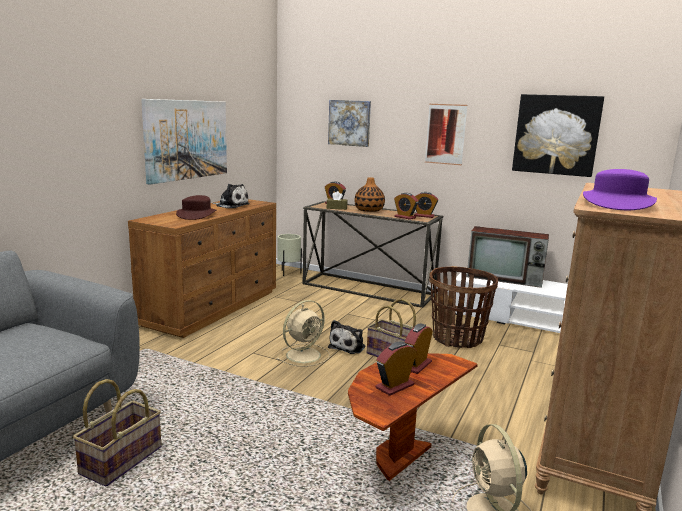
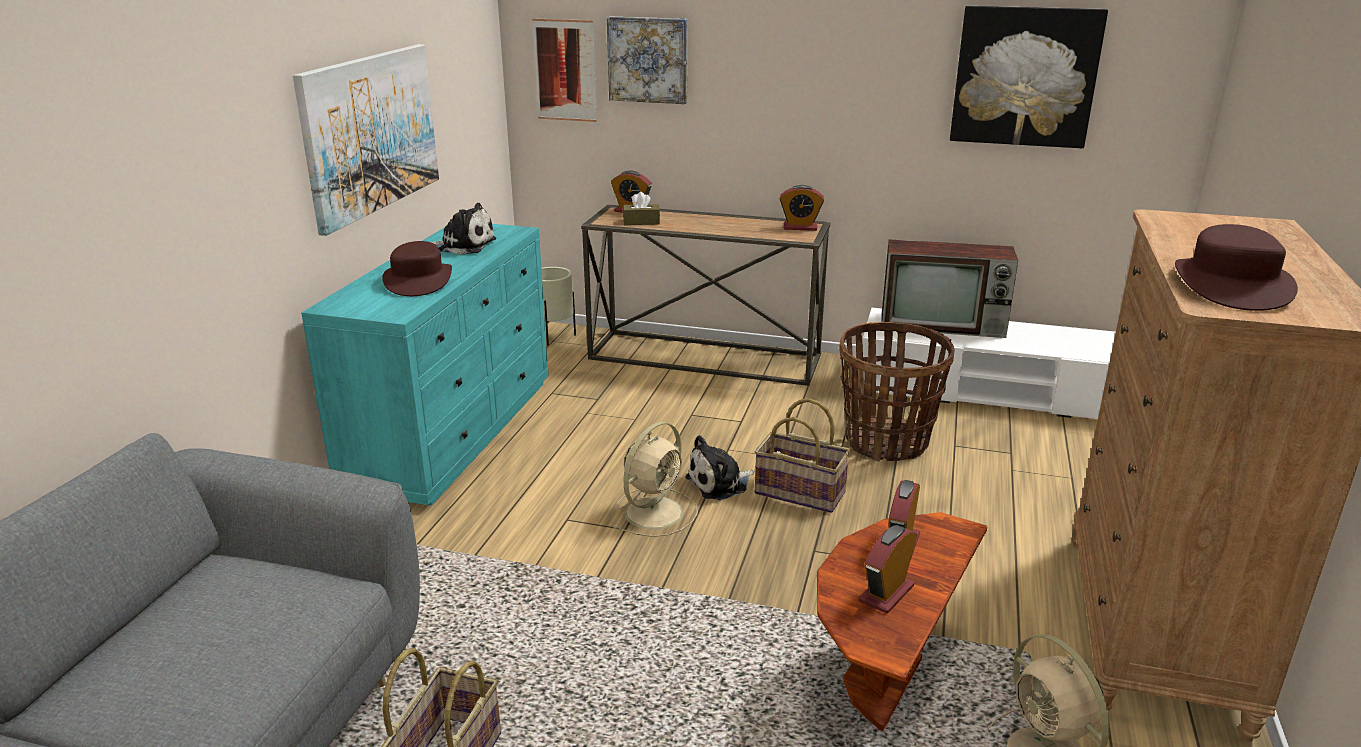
camera: 10 degrees left, 10 degrees up
(213, 307) = (453, 432): brown dresser -> turquoise dresser
(348, 346) = (720, 484): plush toy -> plush toy turned 45 degrees clockwise
(369, 210) = (699, 222): vase -> none
(405, 217) = (770, 235): alarm clock -> none
(445, 134) = (830, 78): picture -> picture (565, 70)
(617, 203) = (1230, 285): purple hat -> brown hat

